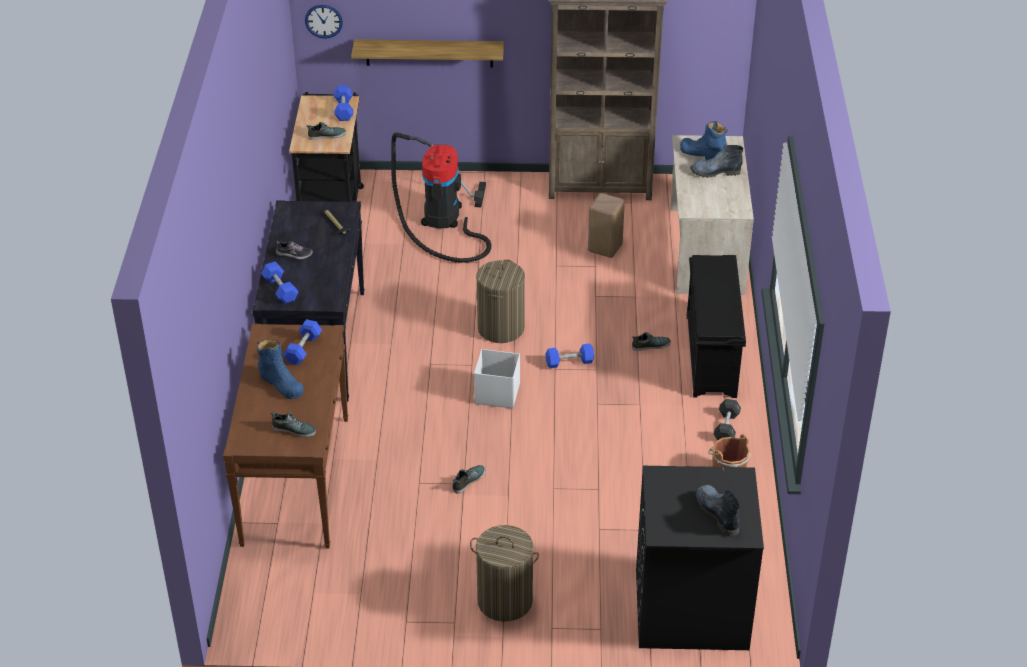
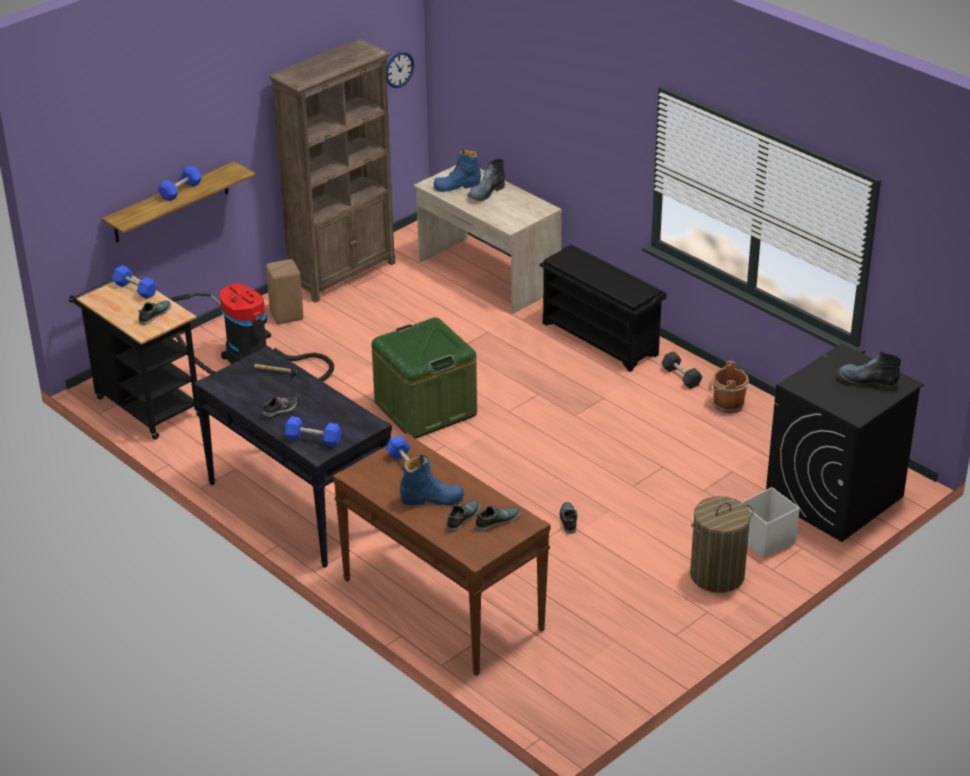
camera: 45 degrees left, 5 degrees down
(323, 21) = (71, 209): wall clock -> wall clock (399, 69)
(496, 394) = (494, 452): white storage box -> white storage box (765, 540)
(501, 328) = (425, 409): laundry basket -> green storage box
(569, 362) = (512, 401): blue dumbbell -> blue dumbbell (180, 191)
(604, 247) = (412, 312): beige stool -> beige stool (285, 315)
(650, 345) = (549, 356): shoe -> shoe (462, 518)

